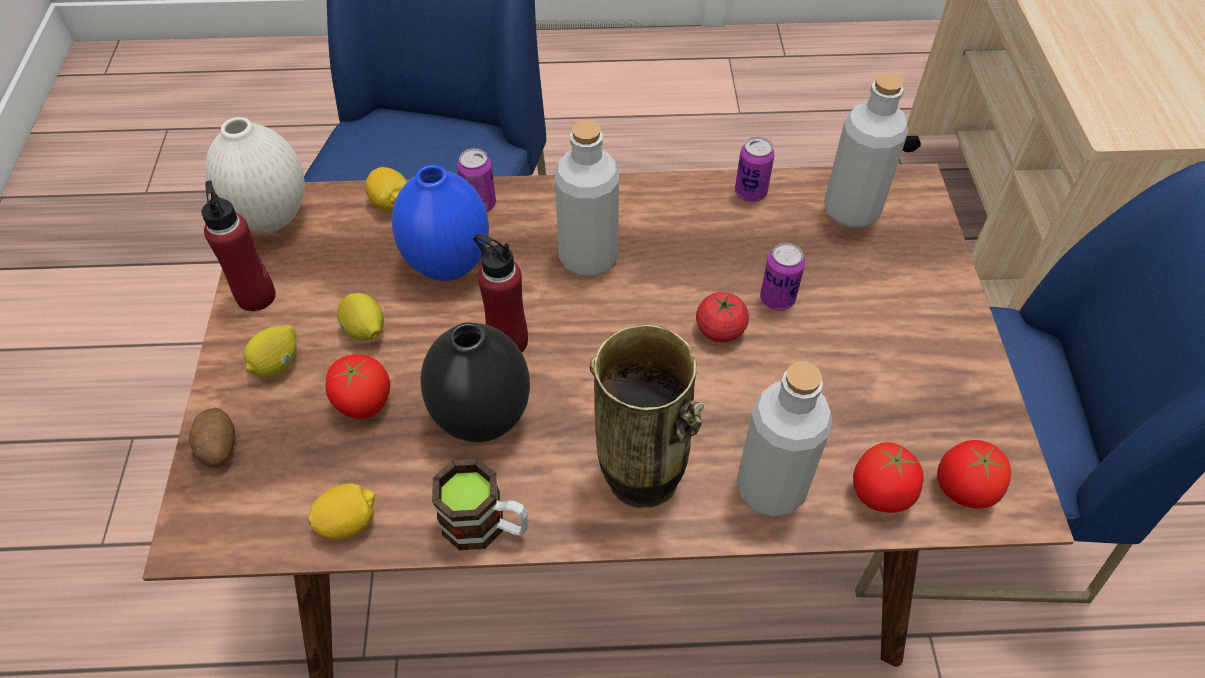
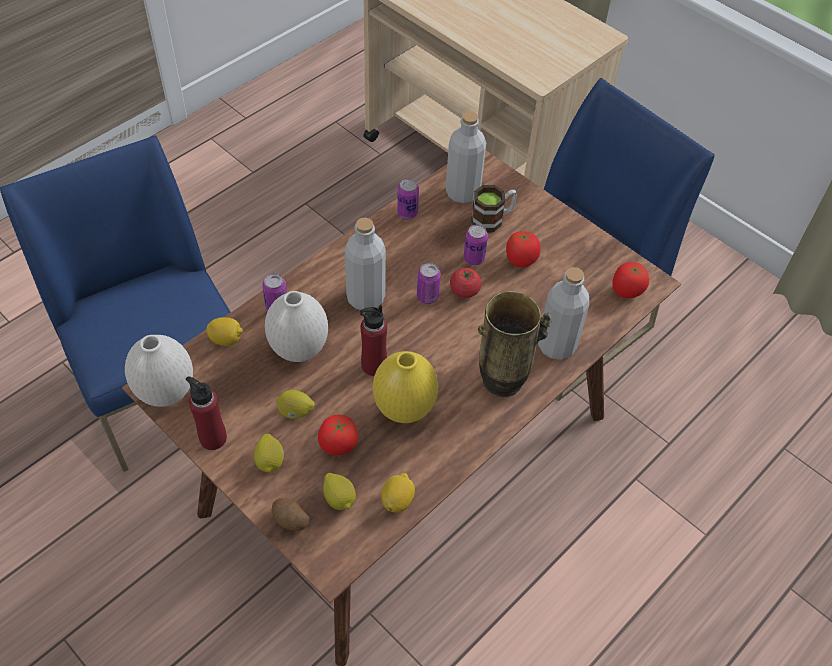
camera: 45 degrees left, 0 degrees up
(292, 466) = (339, 498): none -> lemon
(447, 265) = (298, 350): blue vase -> white vase
(483, 418) = (404, 408): black vase -> yellow vase
(486, 526) = (459, 452): mug -> mug (492, 219)
(664, 306) = (427, 297): none -> can
(881, 494) = (599, 316): tomato -> tomato (521, 260)

